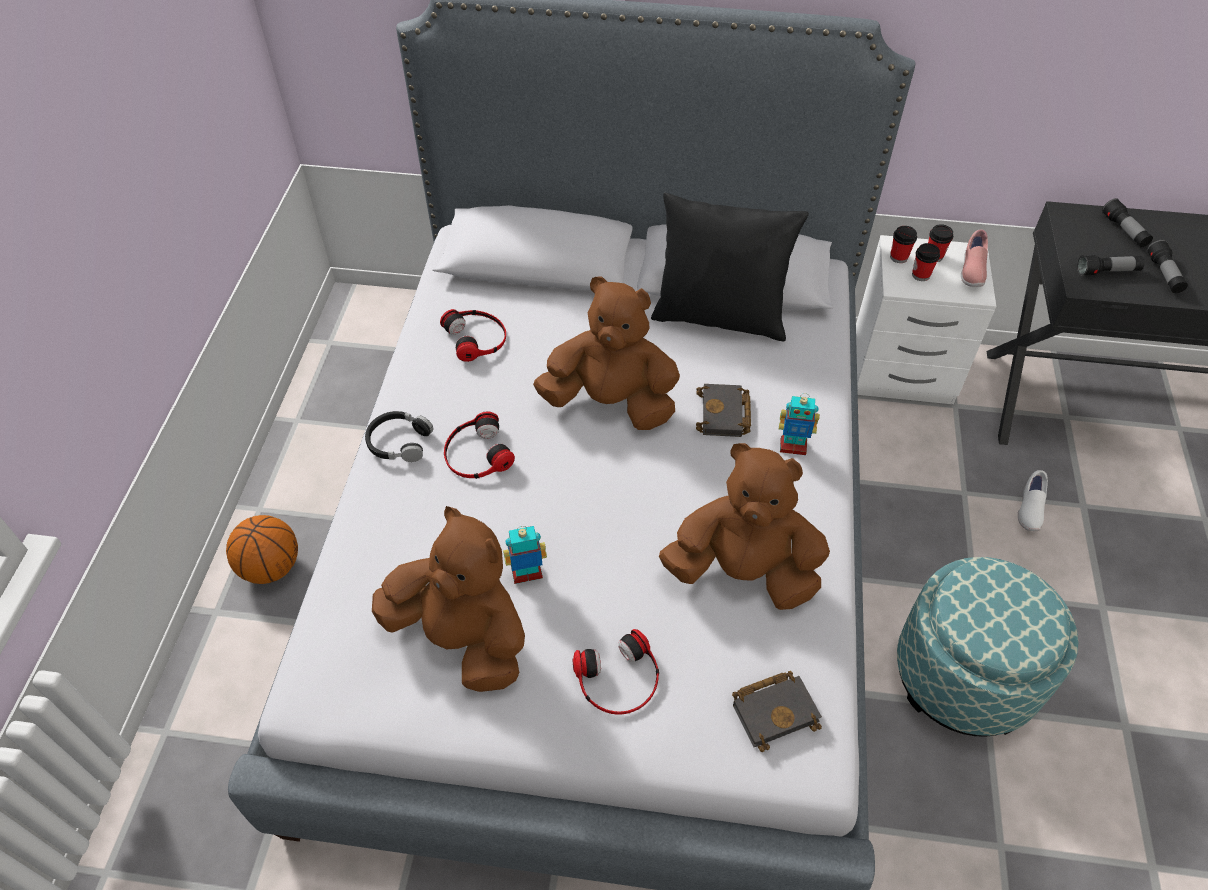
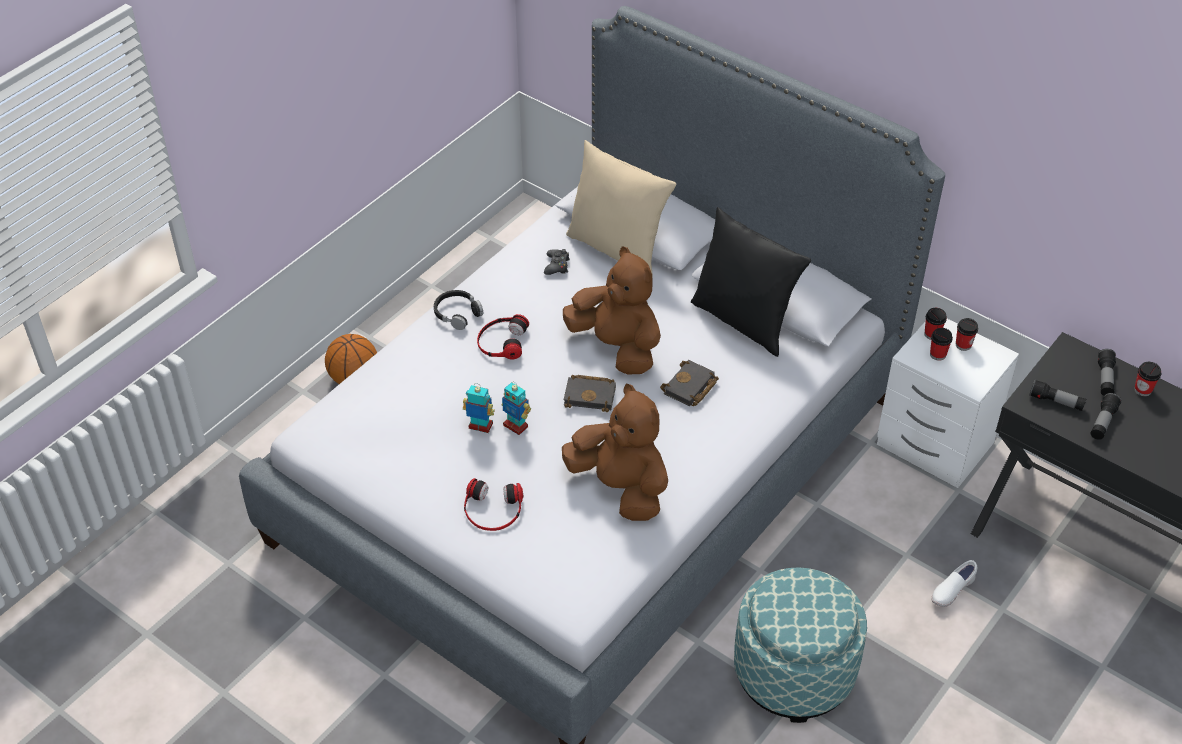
camera: 30 degrees right, 5 degrees down
(462, 637) = (416, 444): brown plush toy -> none
(477, 337) = (557, 266): headphones -> black game controller
(530, 293) = (617, 249): none -> beige pillow
(775, 710) = (575, 571): black book -> black book (591, 395)
(793, 446) = (722, 428): toy robot -> toy robot (516, 425)
(971, 270) = (985, 367): pink shoe -> none
(1163, 228) = (1143, 390): none -> cup

